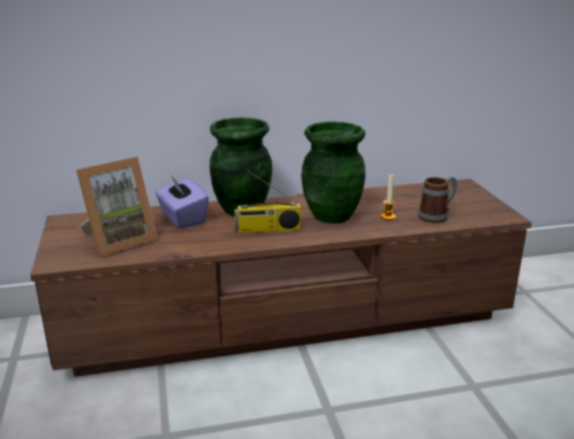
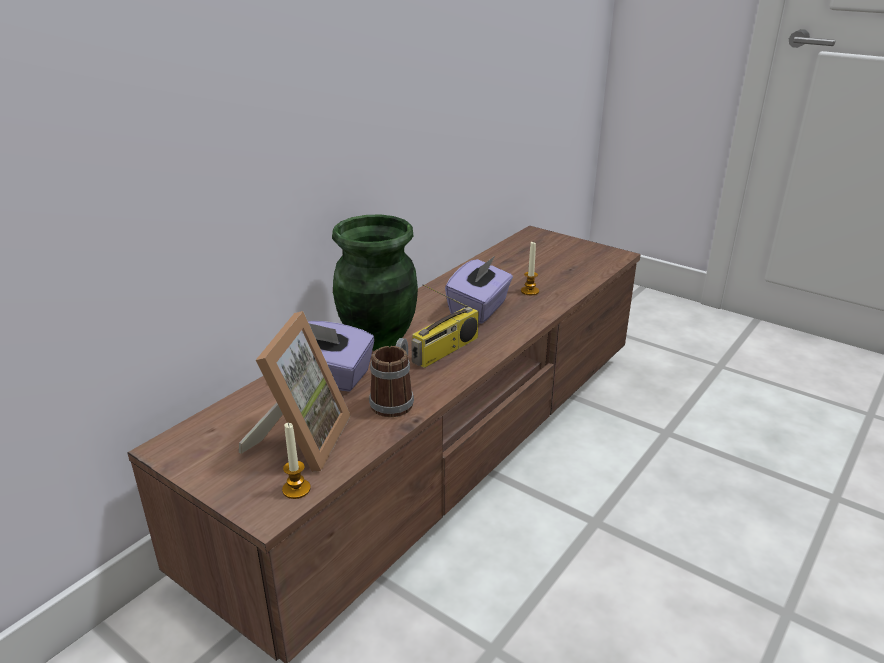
camera: 40 degrees left, 5 degrees up
(79, 260) = (296, 489): none -> candle
(332, 215) = (479, 309): green vase -> purple tissue box
(437, 216) = (567, 275): mug -> mug (395, 400)

